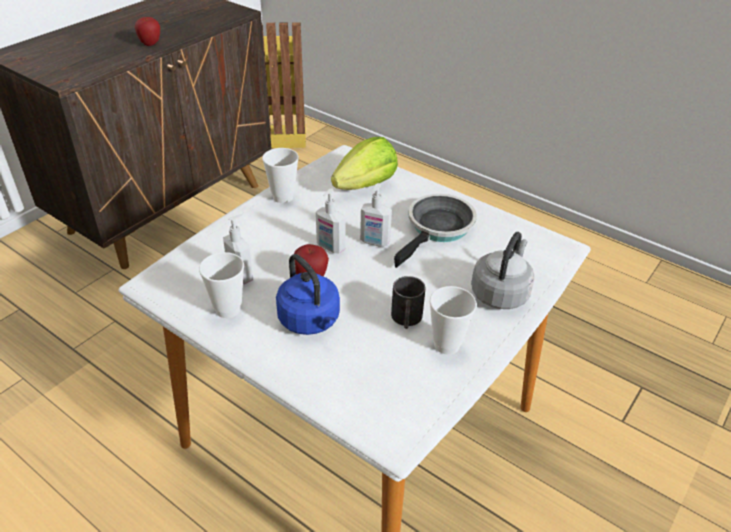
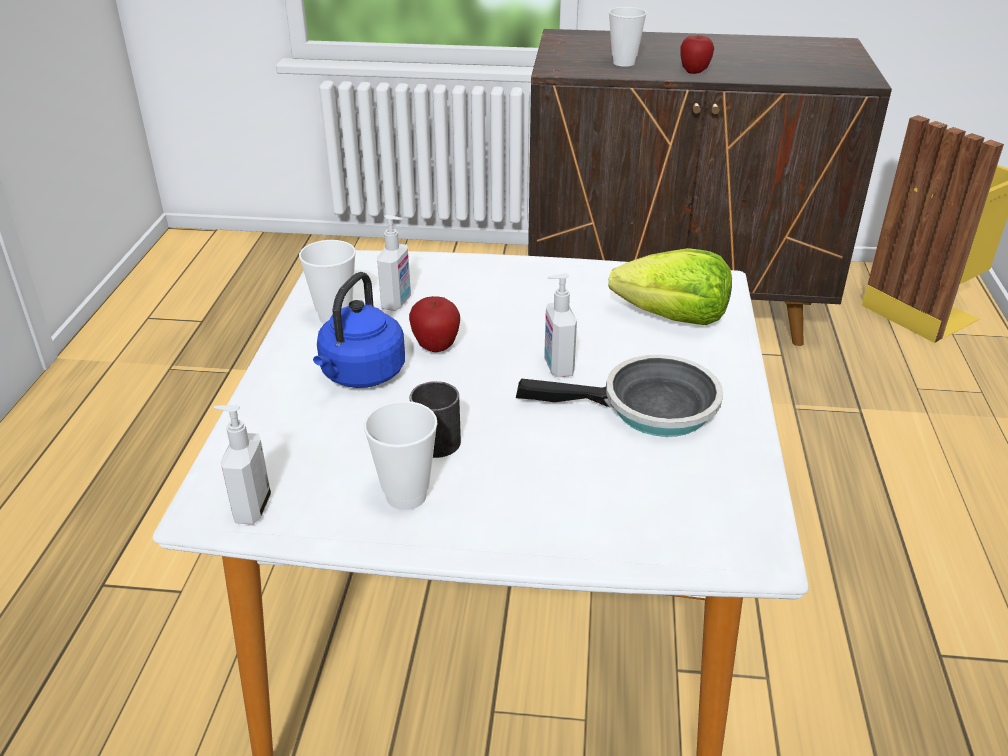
camera: 60 degrees right, 5 degrees down
(283, 197) = (569, 273): cup -> cup (624, 63)
(330, 247) = (509, 339): soap dispenser -> soap dispenser (251, 508)
(501, 293) = (565, 514): grey kettle -> none

